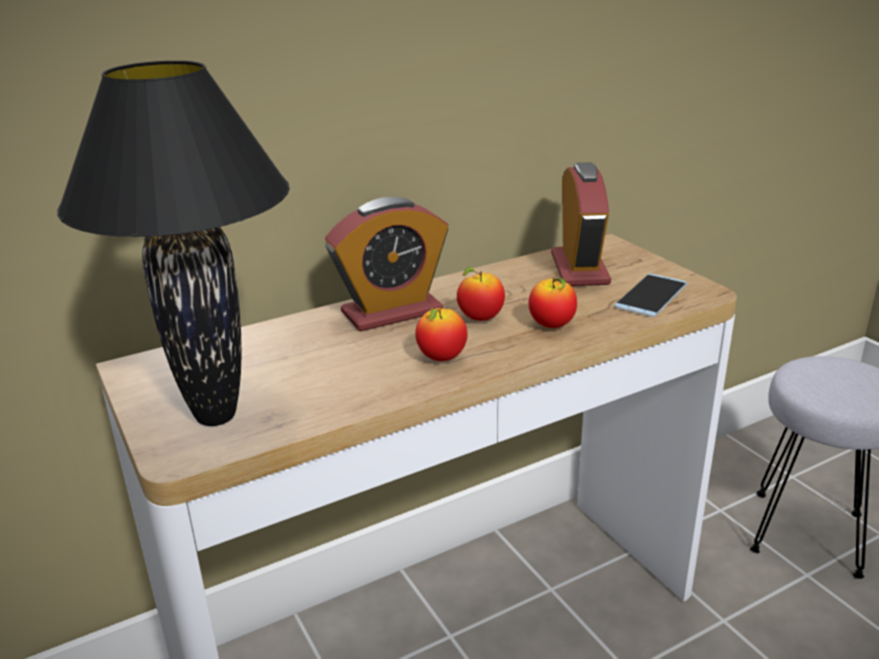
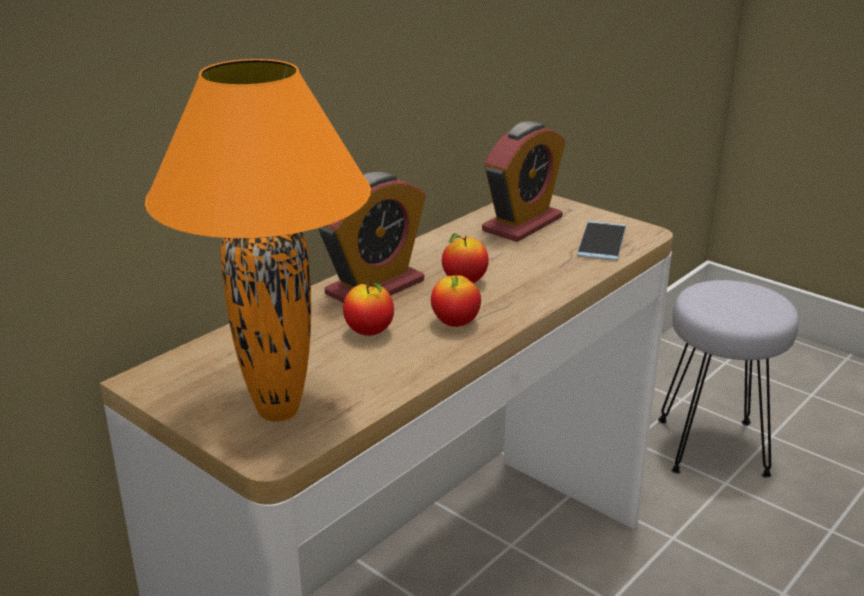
camera: 20 degrees left, 0 degrees up
(217, 415) = (279, 410): black table lamp -> orange table lamp
(552, 325) = (534, 280): apple -> apple (369, 332)
(579, 269) = (522, 224): alarm clock -> alarm clock turned 60 degrees clockwise

